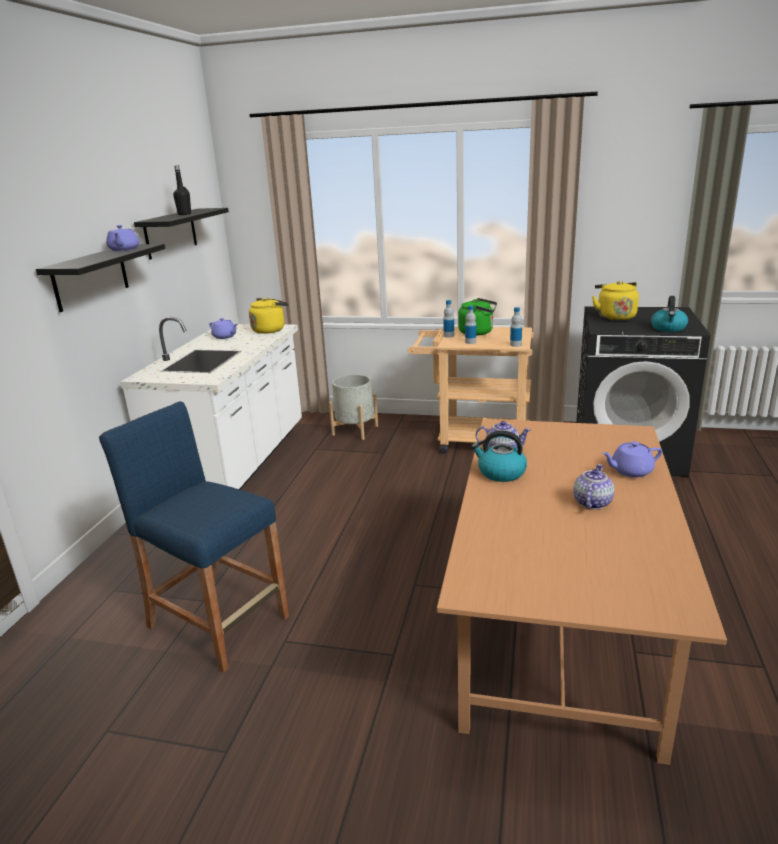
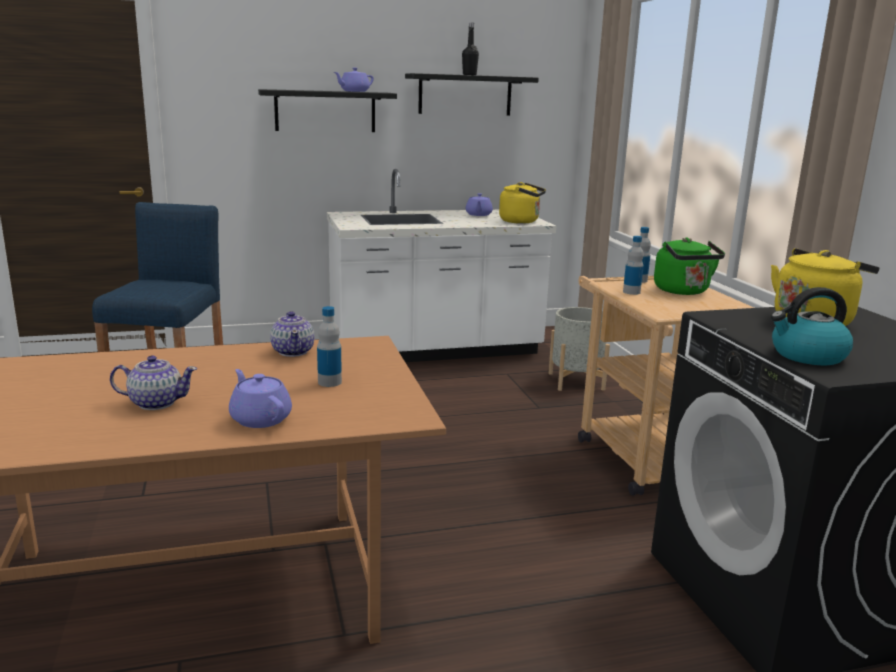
camera: 60 degrees right, 5 degrees down
(500, 473) = (227, 356): kettle -> none
(515, 345) = (658, 312): bottle -> bottle (329, 382)

